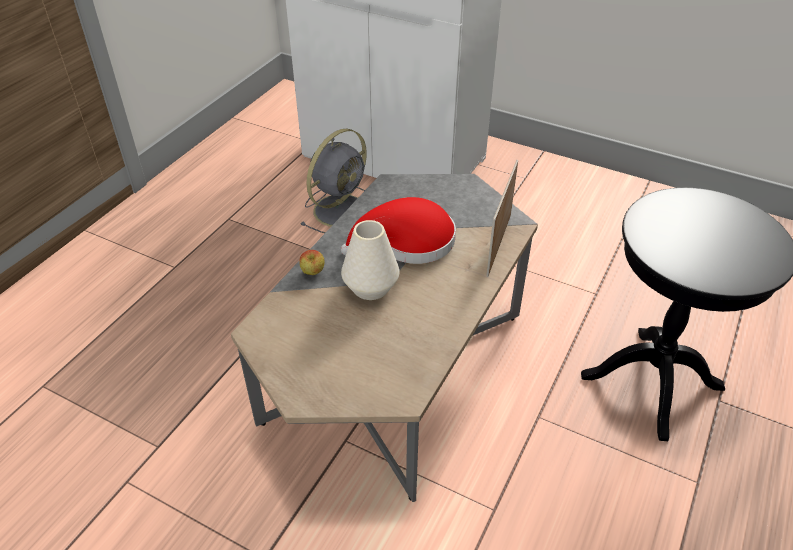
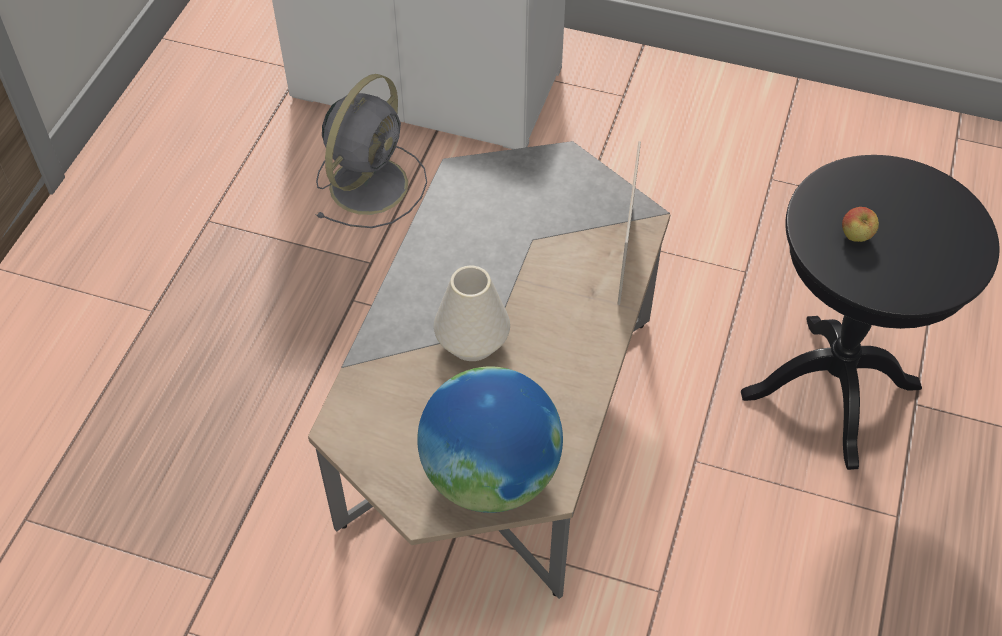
camera: 10 degrees left, 10 degrees up
(313, 273) = (391, 331): apple -> apple (855, 237)
(360, 380) = (490, 476): none -> globe
(408, 242) = (505, 265): red hat -> none

